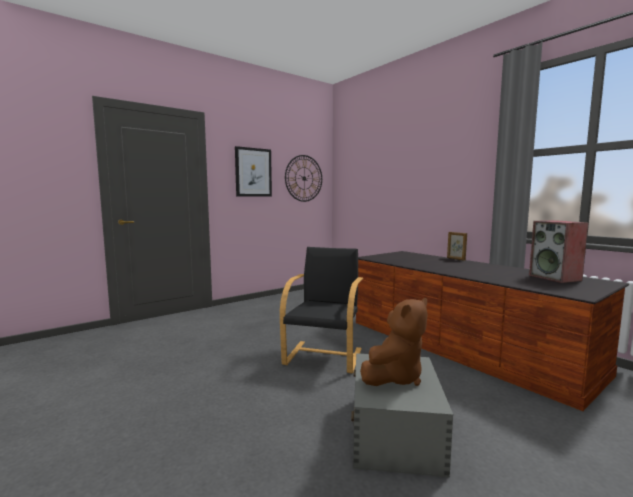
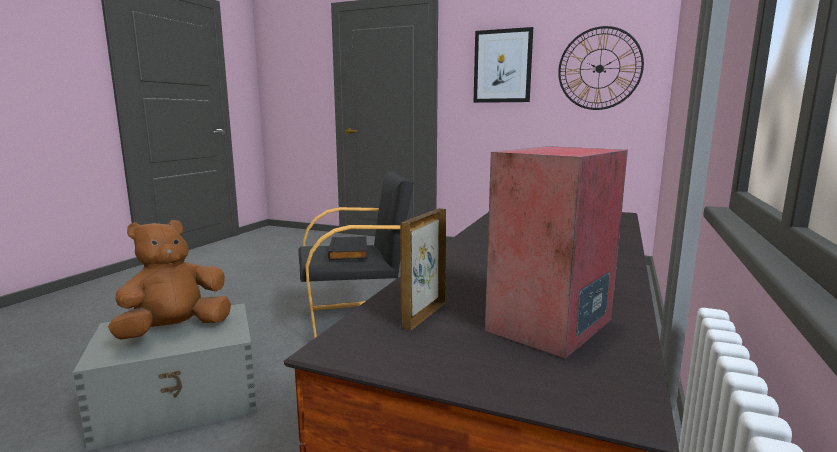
camera: 60 degrees right, 5 degrees up
(325, 305) = (350, 251): none -> black book
(394, 377) = (175, 330): brown plush toy -> brown plush toy turned 120 degrees clockwise
(455, 259) = (628, 243): picture frame -> picture frame (423, 315)

